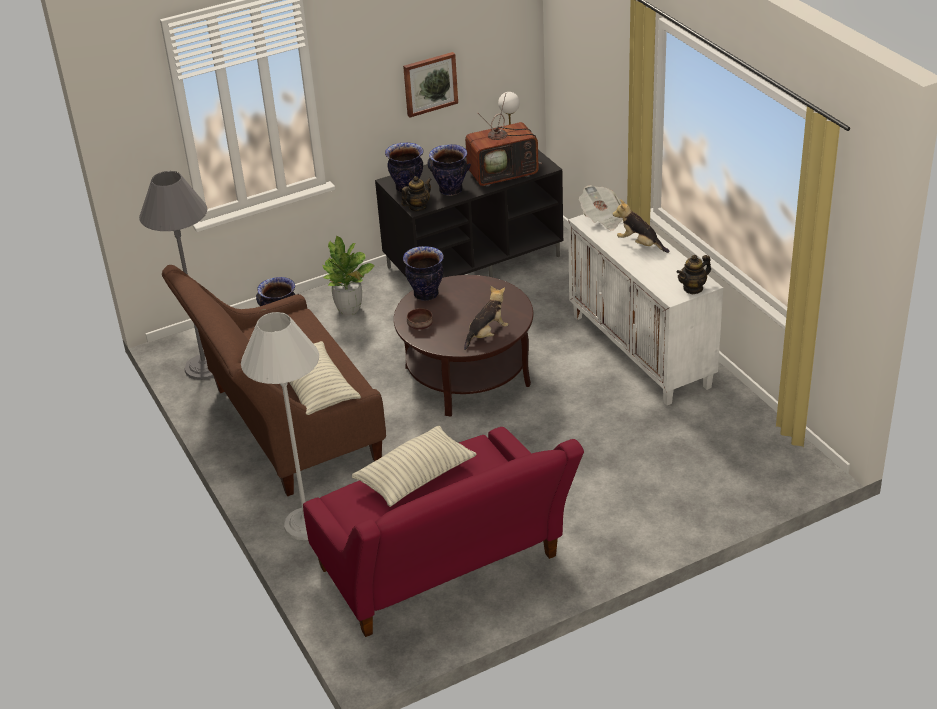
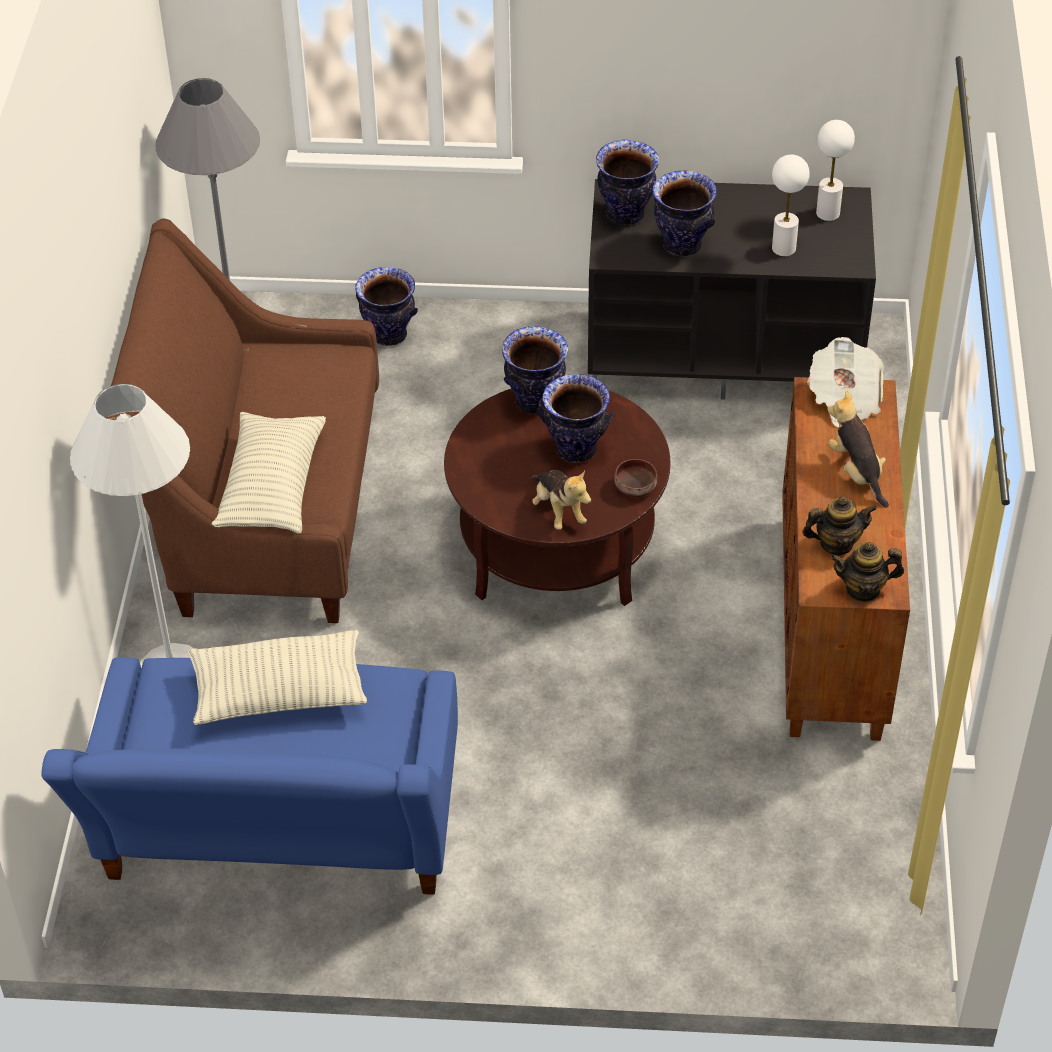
camera: 30 degrees right, 10 degrees up
(349, 310) = (490, 358): potted plant -> none
(417, 207) = (611, 255): teapot -> teapot (836, 543)
(420, 325) = (485, 450): brown bowl -> brown bowl (636, 487)
(430, 83) = (716, 64): picture -> none
(445, 571) = (279, 838): red sofa -> blue sofa
(469, 305) = (576, 449): none -> vase
(487, 335) = (558, 510): plush toy -> plush toy turned 75 degrees clockwise
(504, 173) = (784, 248): television -> white table lamp
(642, 351) = (833, 627): white cabinet -> brown cabinet

